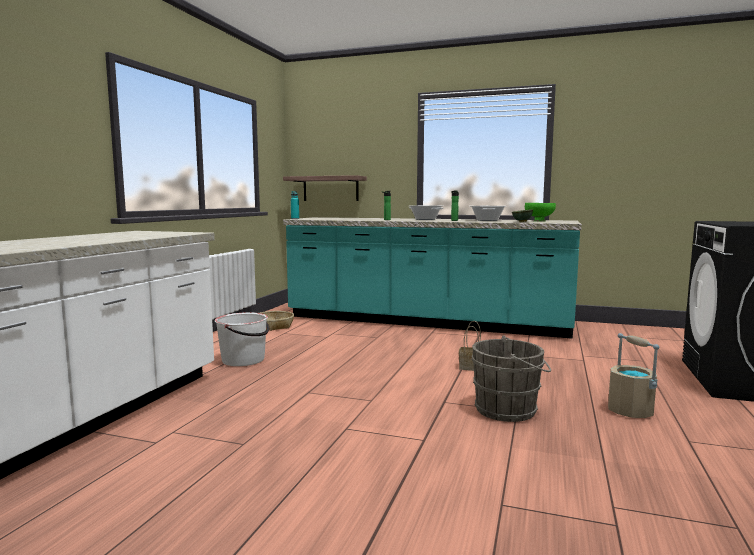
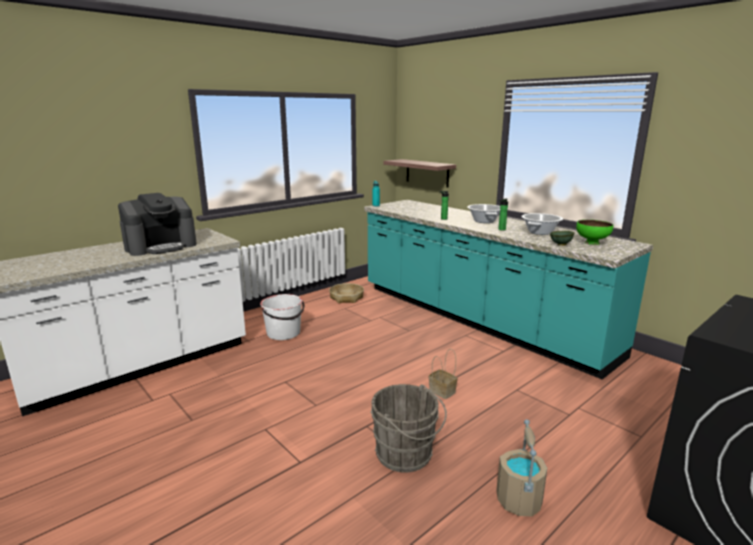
camera: 30 degrees right, 10 degrees up
(119, 237) = (161, 246): none -> coffee machine

